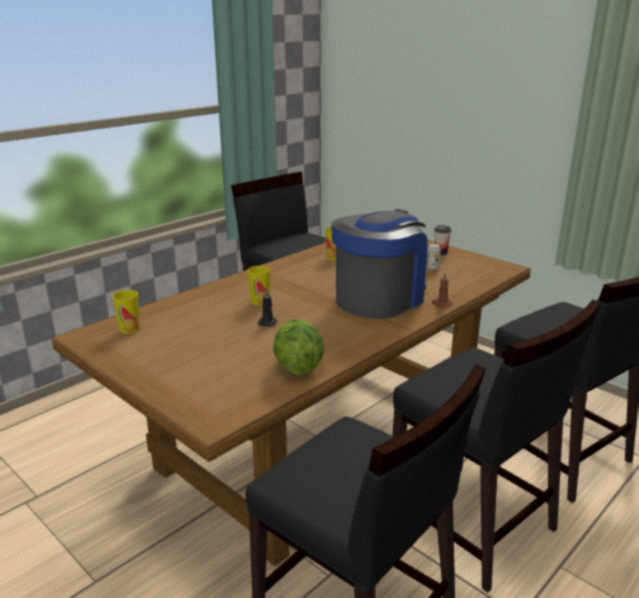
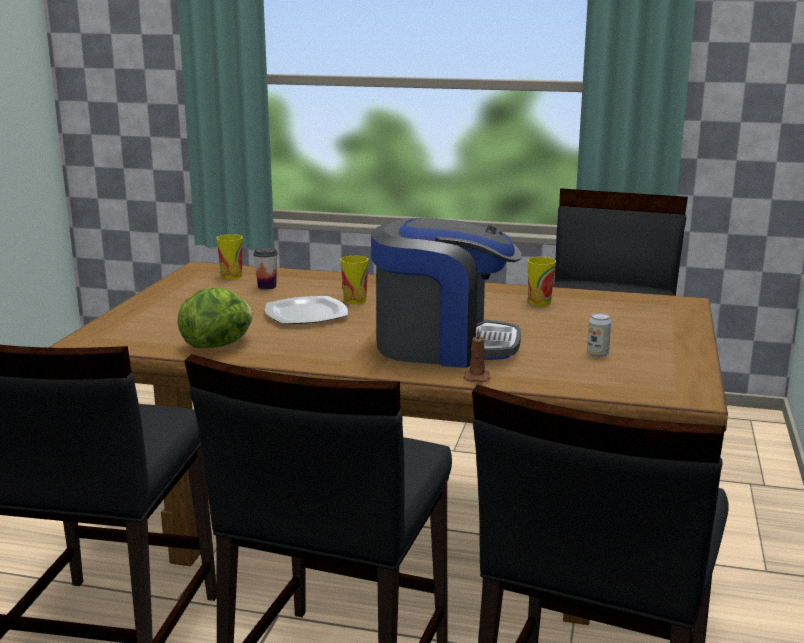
camera: 60 degrees right, 5 degrees down
(268, 322) = (307, 314): black candle -> plate
(440, 252) = (672, 348): cup -> cup (267, 286)

